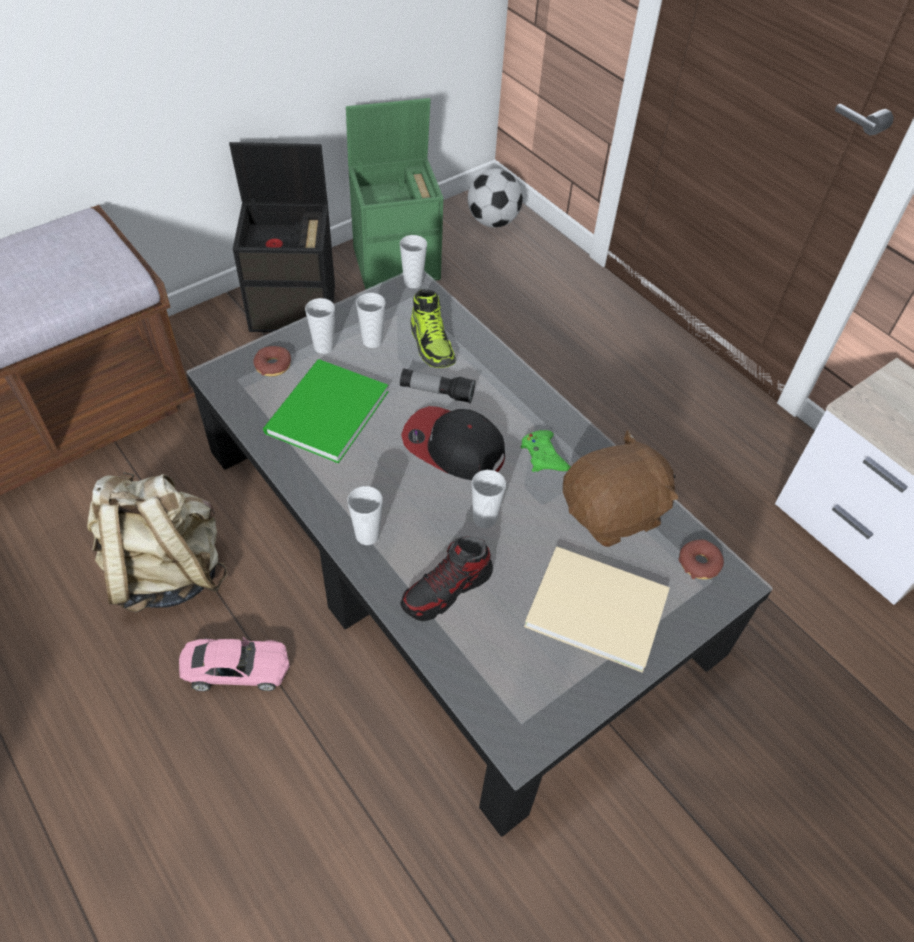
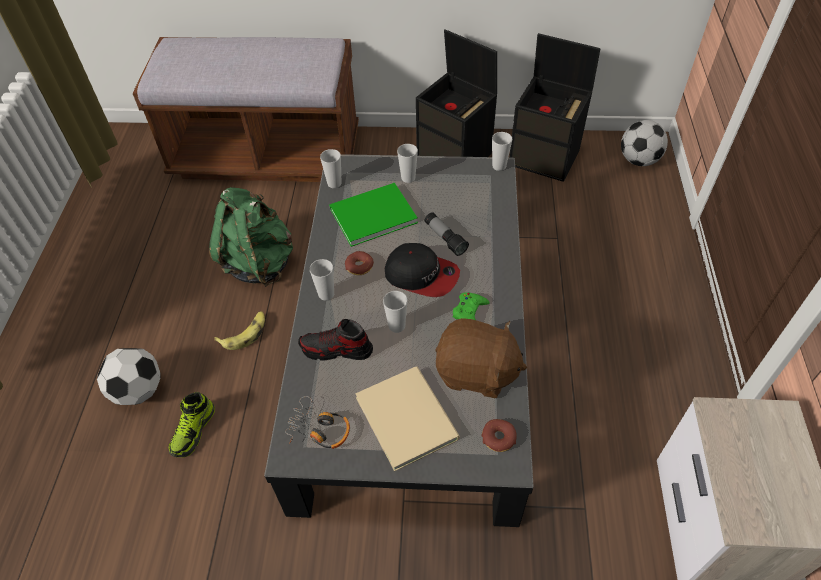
camera: 45 degrees right, 0 degrees up
(156, 845) = (138, 390): none -> football
(166, 570) = (259, 263): beige backpack -> green backpack
(237, 668) = (245, 333): pink toy car -> banana
(273, 366) = (370, 174): donut -> donut (359, 266)
(372, 341) = (438, 189): cup -> cup (334, 183)
(398, 262) = (545, 157): green storage box -> black storage box
(432, 344) = (471, 209): shoe -> shoe (193, 431)
(453, 447) = (421, 275): cap -> cap turned 135 degrees clockwise
(521, 690) = (319, 429): none -> headphones

